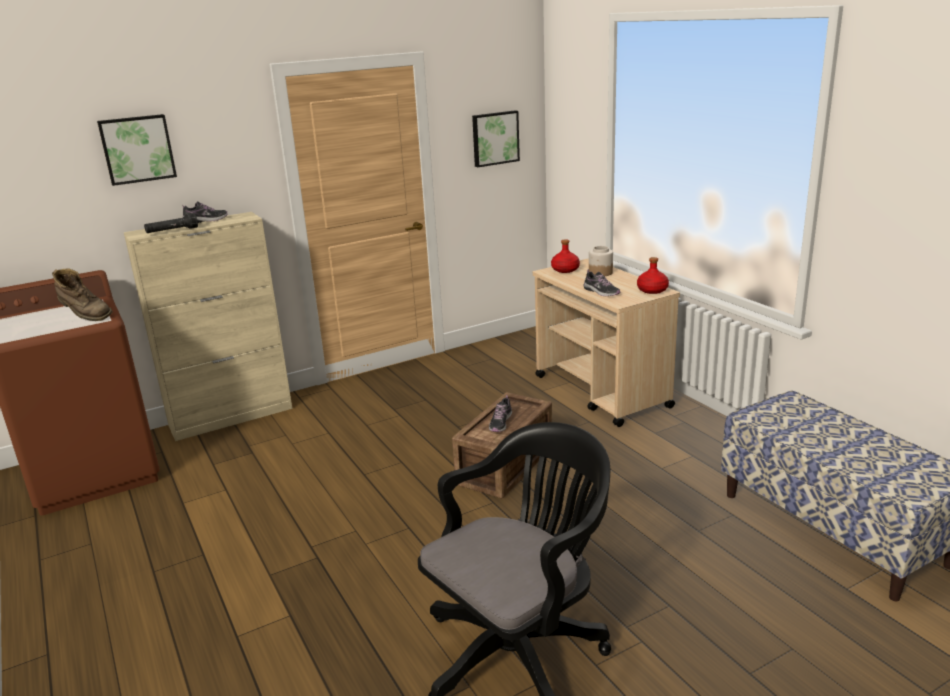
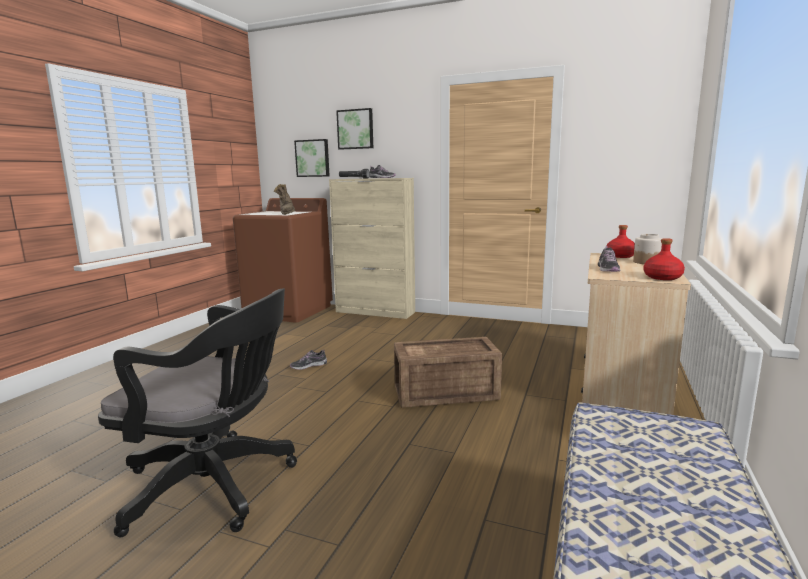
camera: 50 degrees right, 10 degrees down
(494, 138) = (629, 143): picture -> picture (313, 158)
(500, 423) = (441, 349): shoe -> shoe (308, 366)

